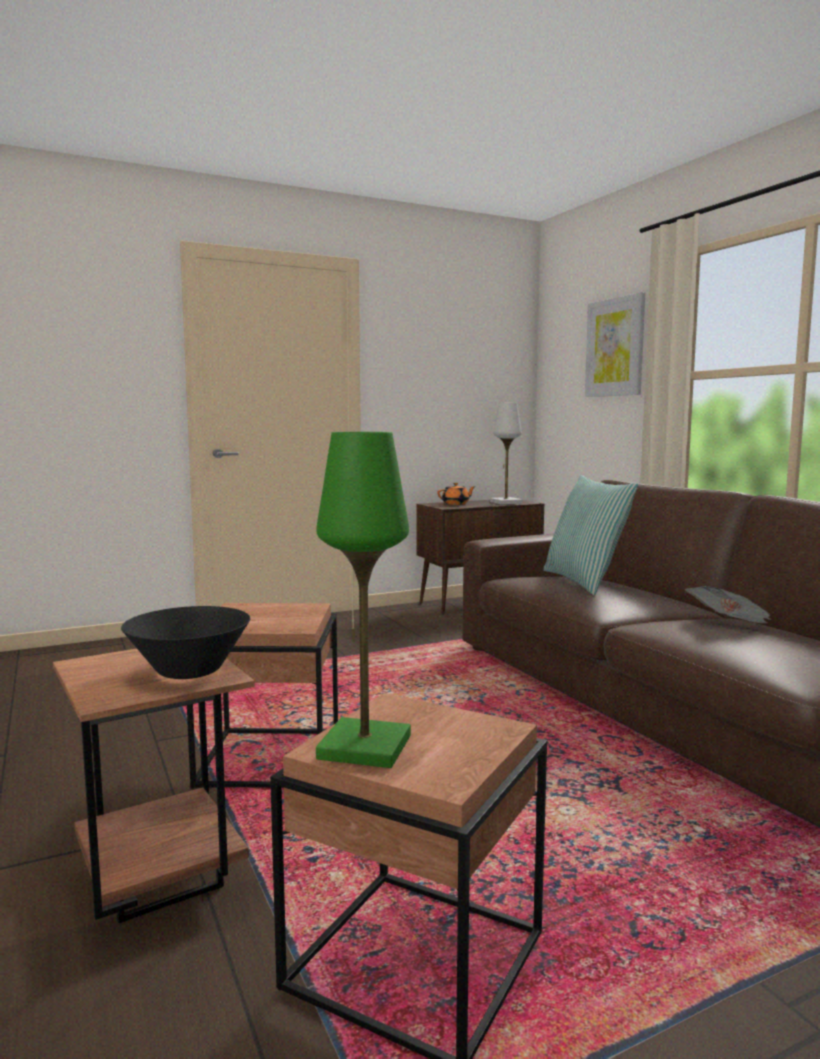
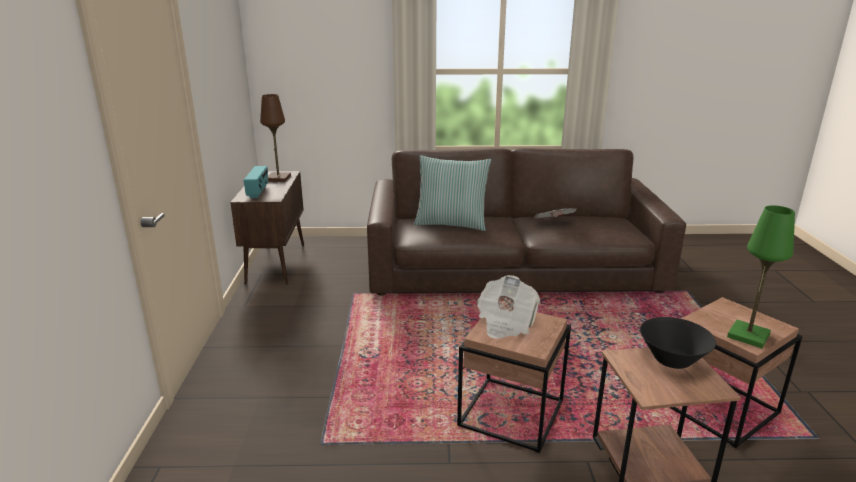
camera: 65 degrees left, 15 degrees up
(276, 611) = (505, 322): none -> newspaper
(456, 504) = (258, 192): orange teapot -> radio
(506, 502) = (278, 178): white table lamp -> brown table lamp
(615, 347) = (346, 46): picture -> none

